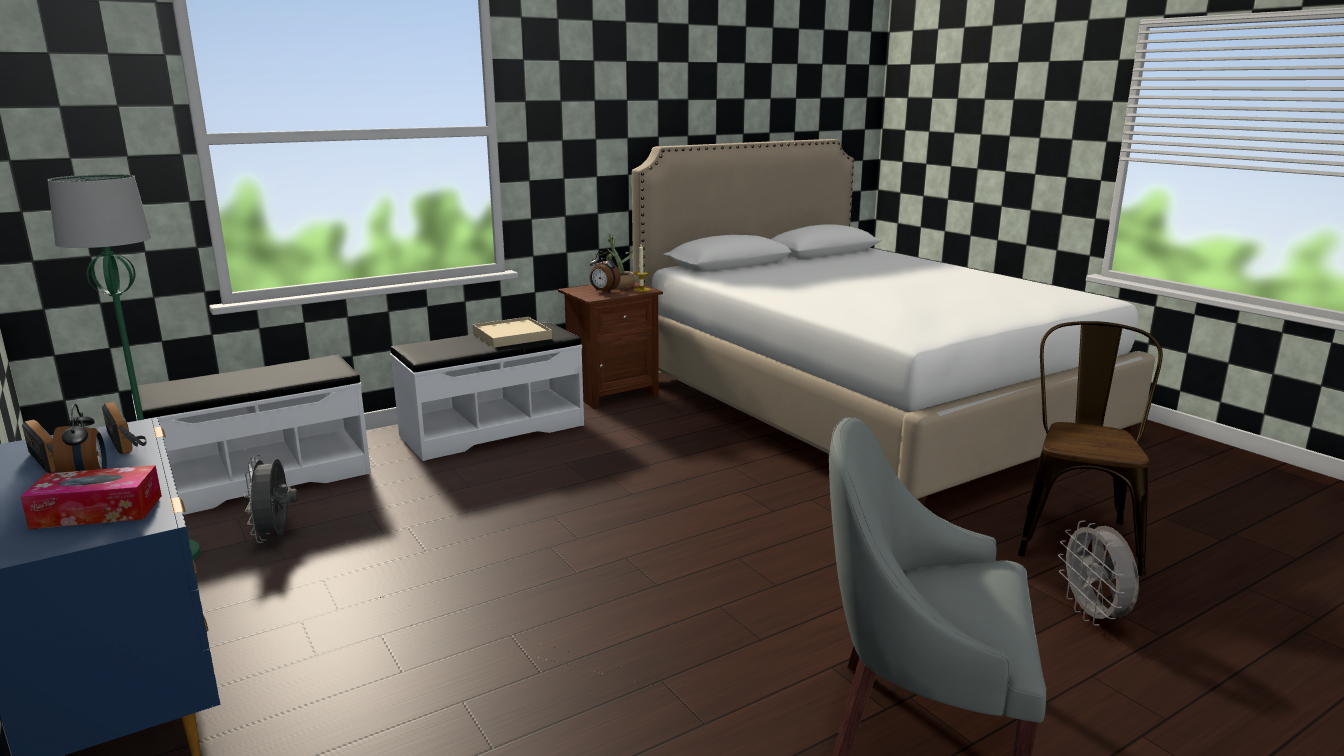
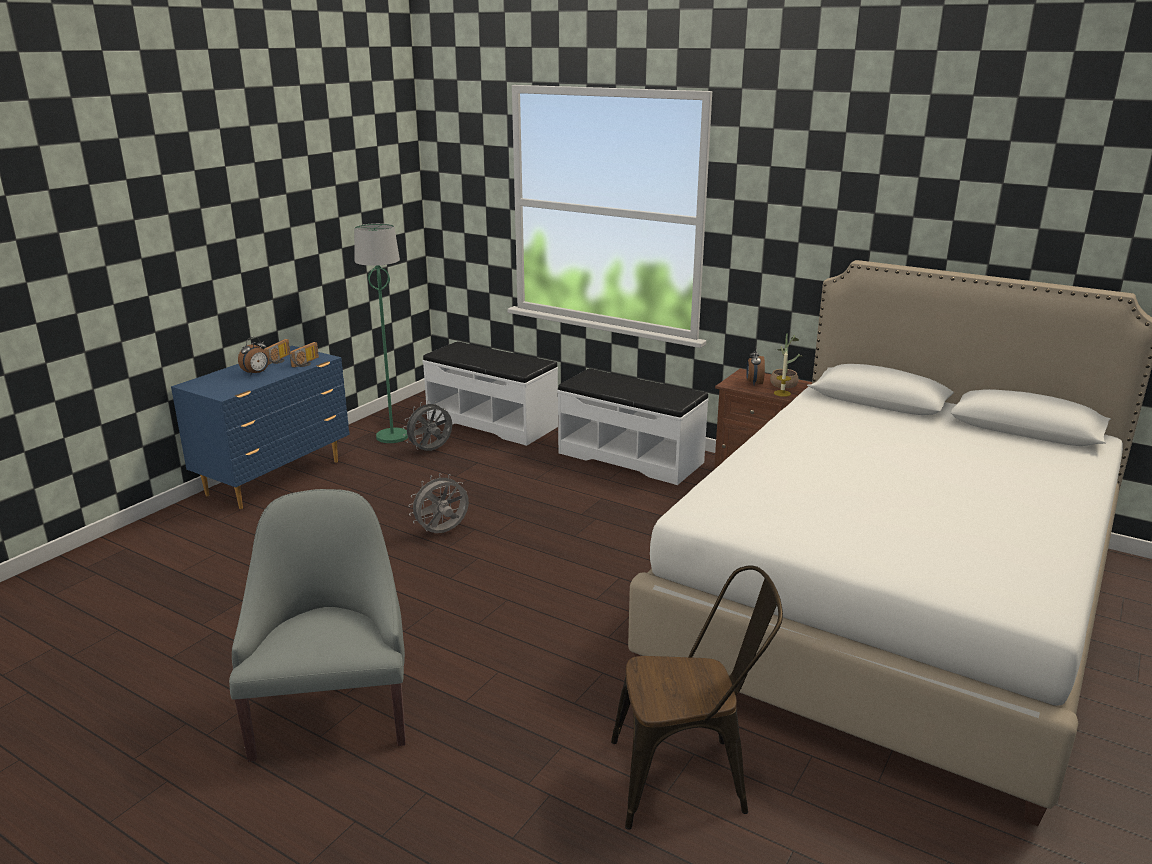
camera: 65 degrees right, 5 degrees up
(97, 512) = (230, 384): tissue box -> none
(512, 336) = (652, 391): beige tray -> none
(1093, 616) = (524, 792): grey fan -> grey fan (442, 533)

